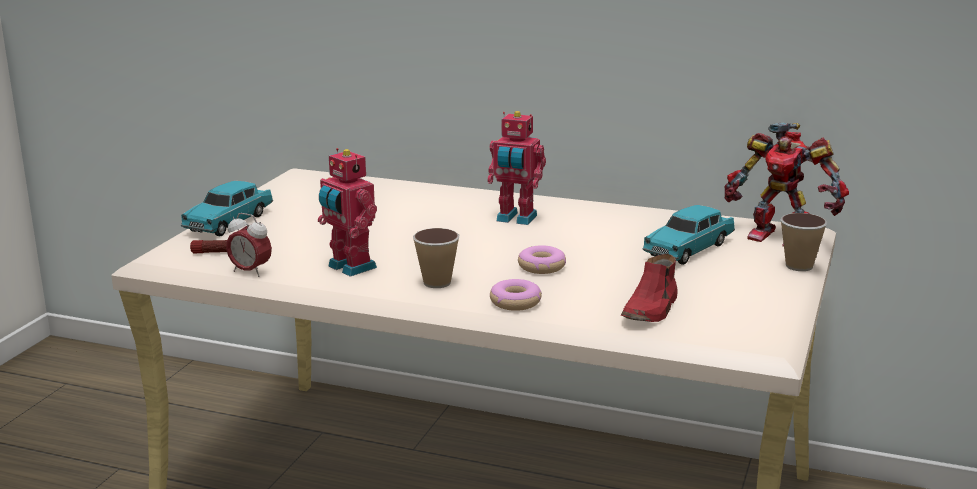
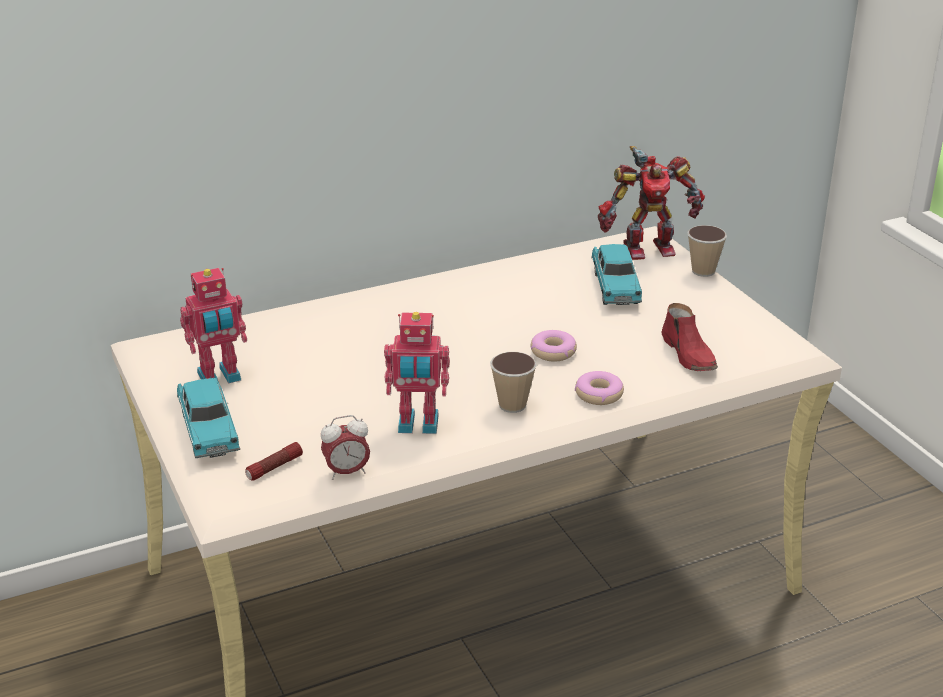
camera: 45 degrees left, 10 degrees up
(515, 219) = (444, 312): toy robot -> toy robot (220, 378)

